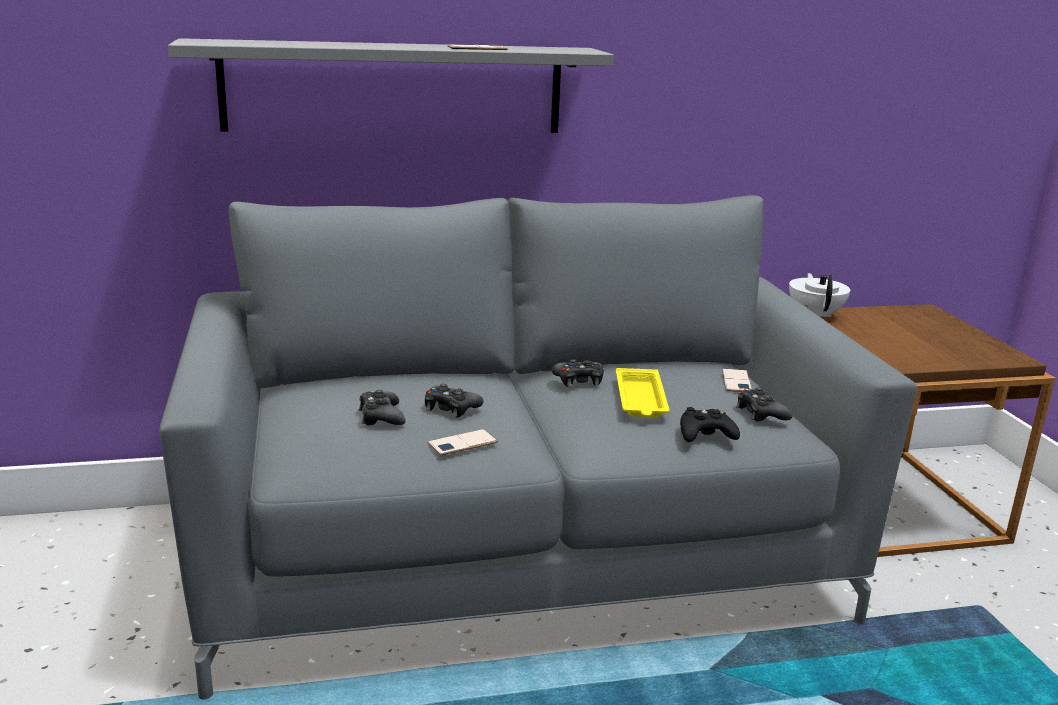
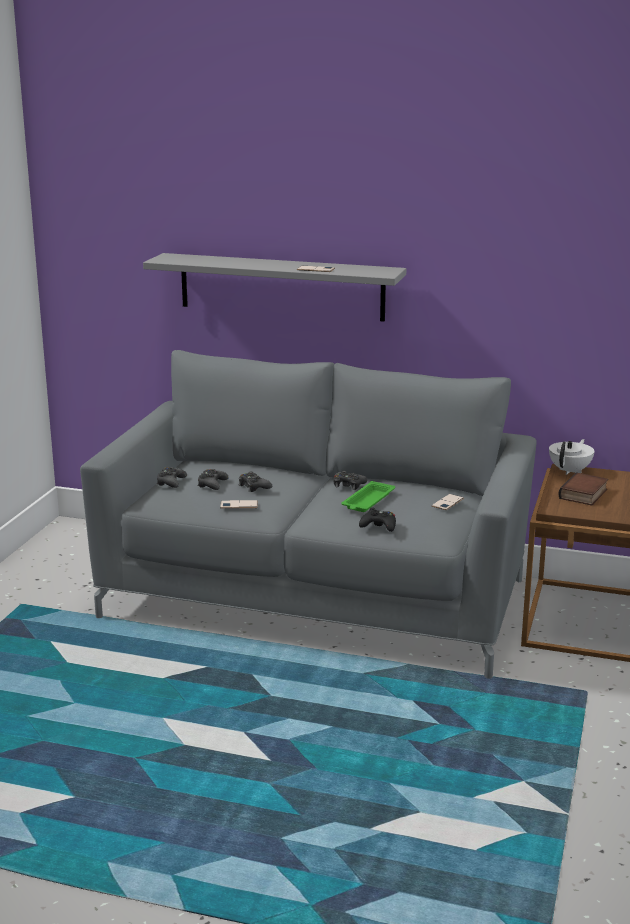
camera: 30 degrees right, 0 degrees up
(640, 399) = (367, 501): yellow tray -> green tray
(761, 413) = (432, 522): black game controller -> black game controller (171, 482)
(878, 341) = (584, 494): none -> book

